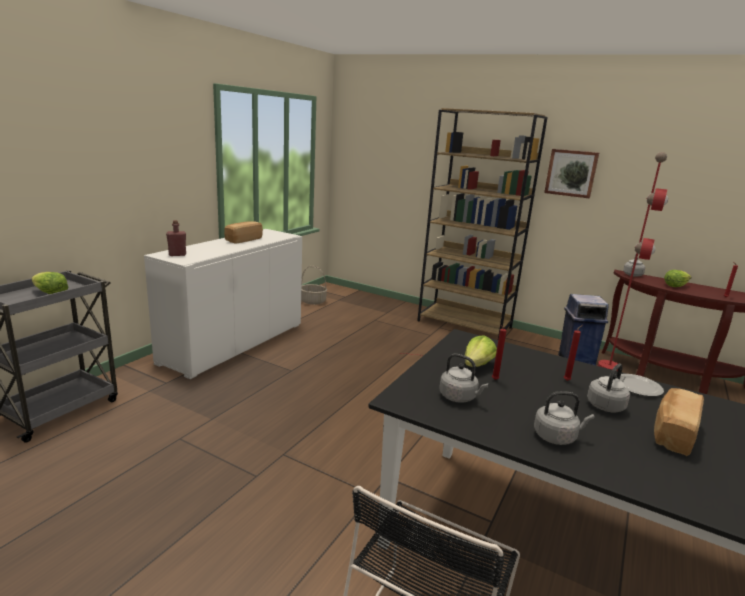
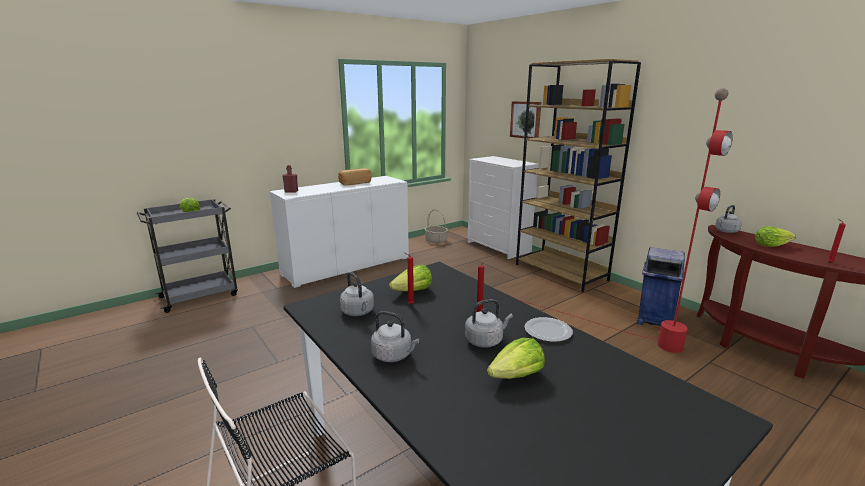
camera: 25 degrees right, 0 degrees up
(385, 303) = (499, 247): none -> white dresser
(571, 173) = (666, 119): picture -> picture (526, 119)
(672, 433) = (517, 376): bread -> lettuce

